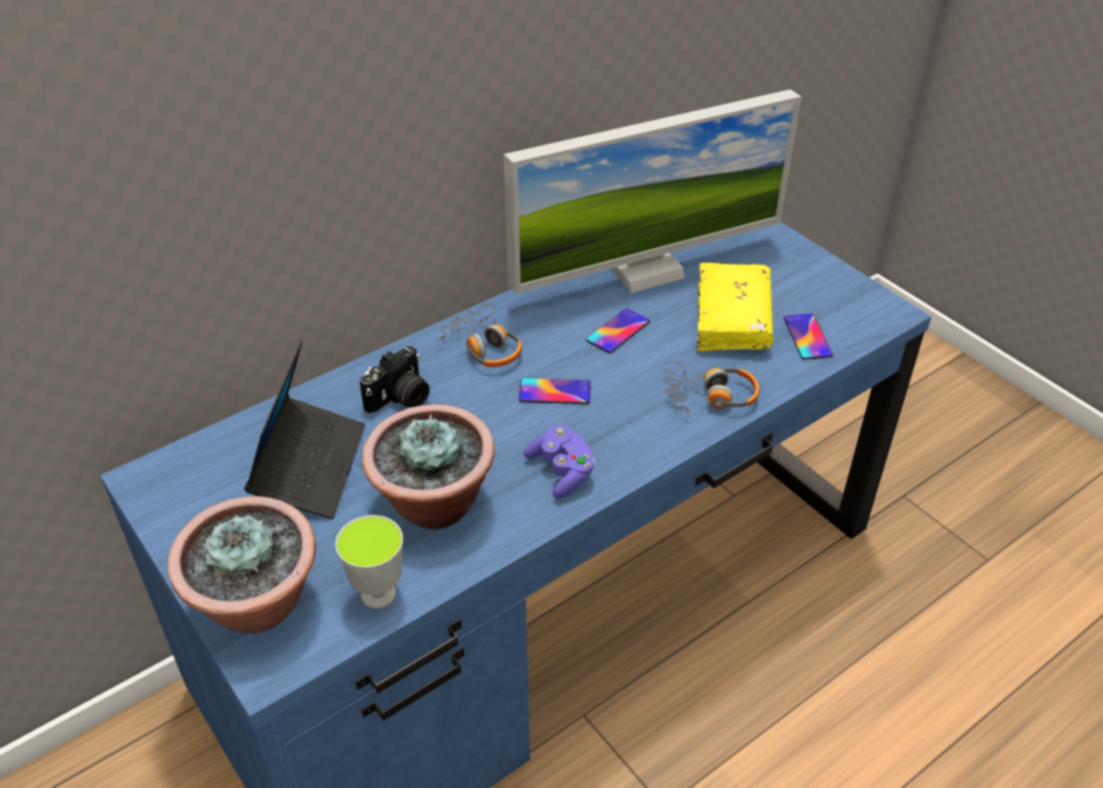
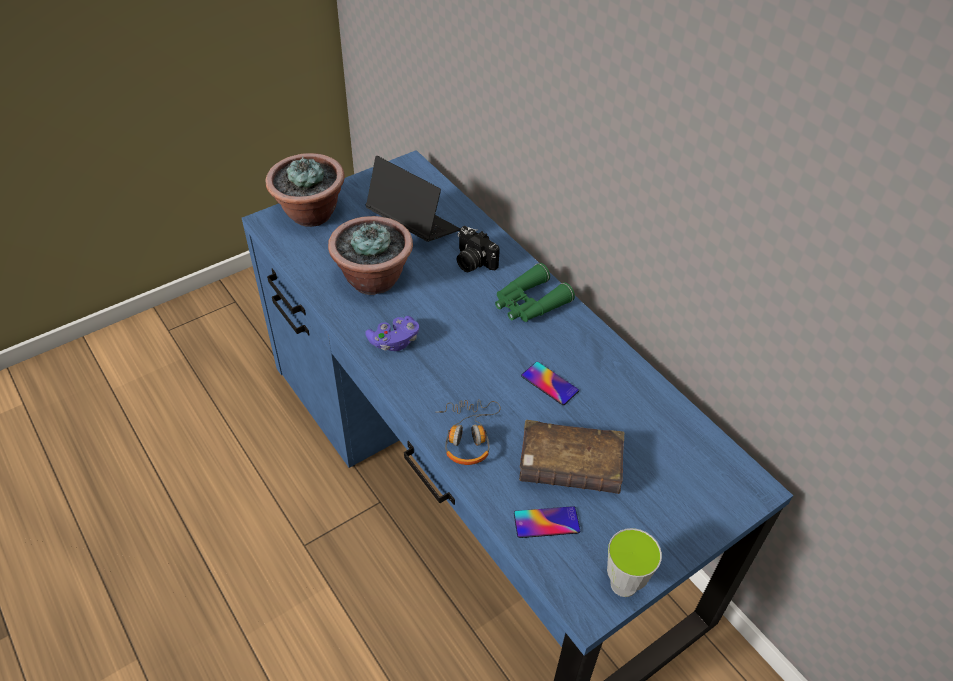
camera: 90 degrees right, 5 degrees up
(310, 466) = (413, 225): laptop -> laptop turned 150 degrees counterclockwise
(378, 594) = (307, 258): cup -> cup (623, 584)
(484, 346) = (529, 303): headphones -> green binoculars
(554, 392) = (476, 341): phone -> none
(645, 271) = (636, 409): monitor -> none
(732, 319) = (570, 466): yellow book -> brown book

